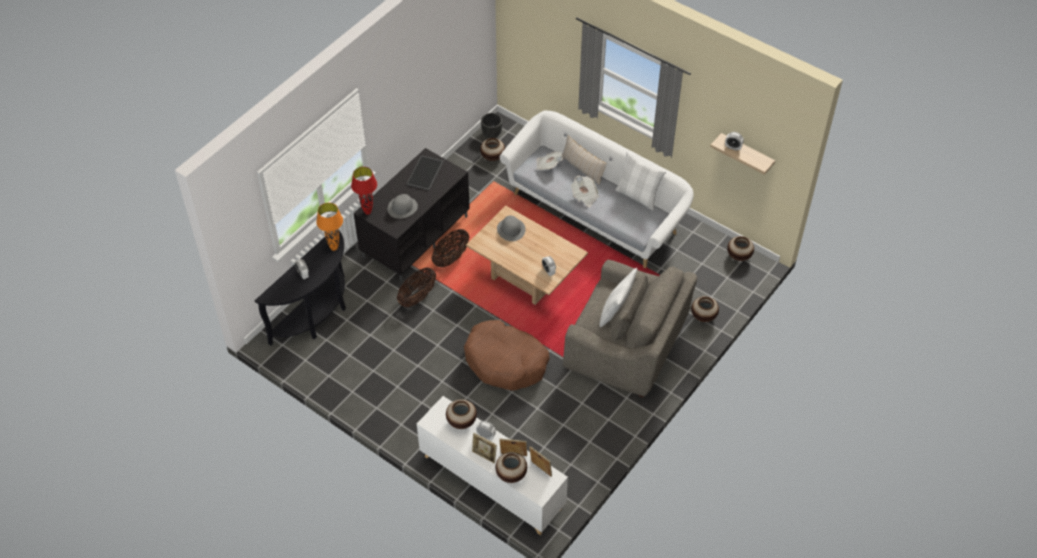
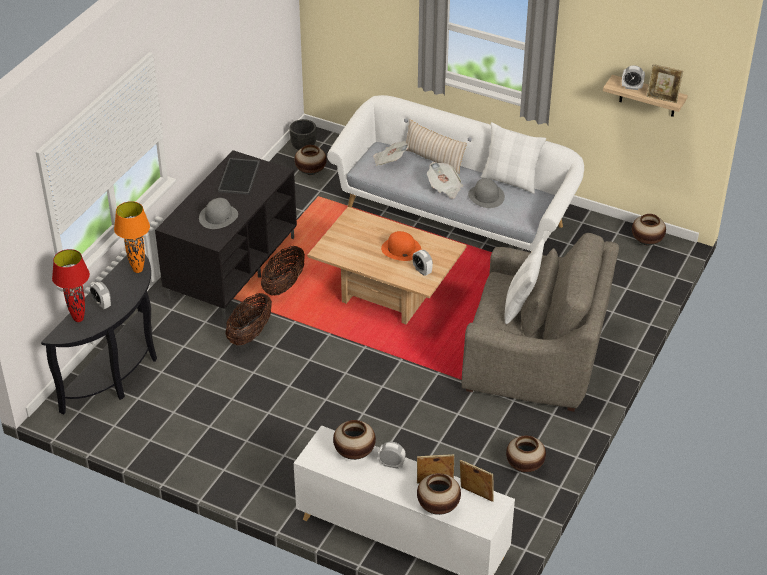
camera: 10 degrees left, 10 degrees down
(368, 212) = (174, 226): red table lamp -> red table lamp (79, 319)
(484, 456) = (396, 490): picture frame -> picture frame (662, 99)
(506, 362) = (384, 393): brown dog bed -> none
(511, 229) = (361, 231): grey hat -> grey hat (486, 196)
(537, 249) = (401, 249): none -> orange hat
(703, 317) = (623, 311): vase -> vase (525, 466)

